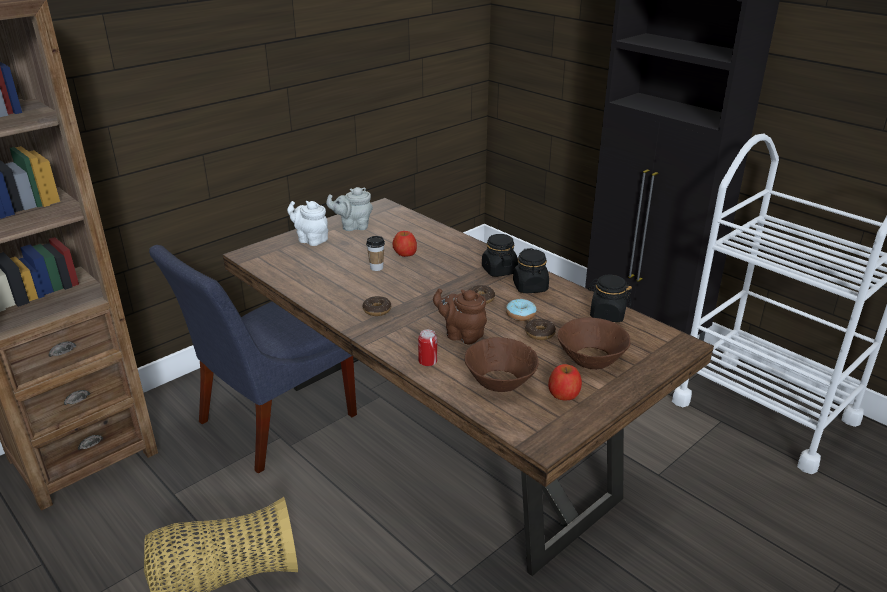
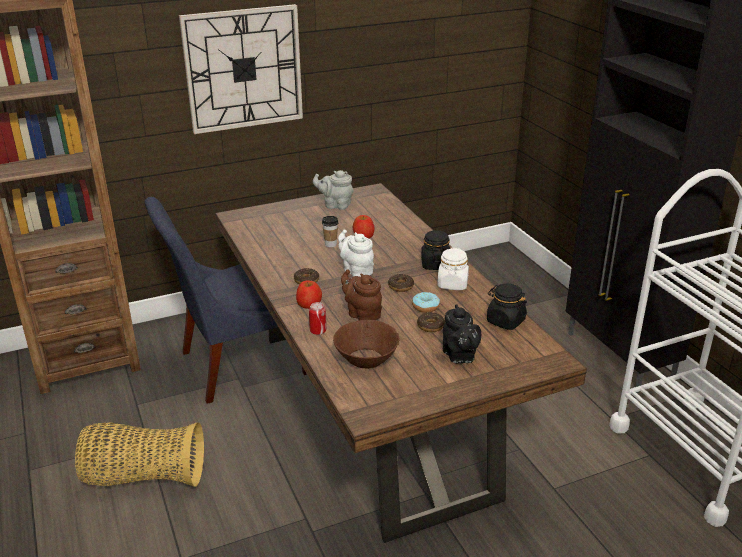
camera: 20 degrees right, 0 degrees up
(224, 86) = (243, 69): none -> wall clock
(310, 239) = (292, 211): white teapot -> white teapot (356, 271)
(530, 287) = (452, 284): black jar -> white jar
(564, 393) = (414, 380): apple -> apple (309, 304)
(590, 359) = (460, 356): brown bowl -> black teapot

